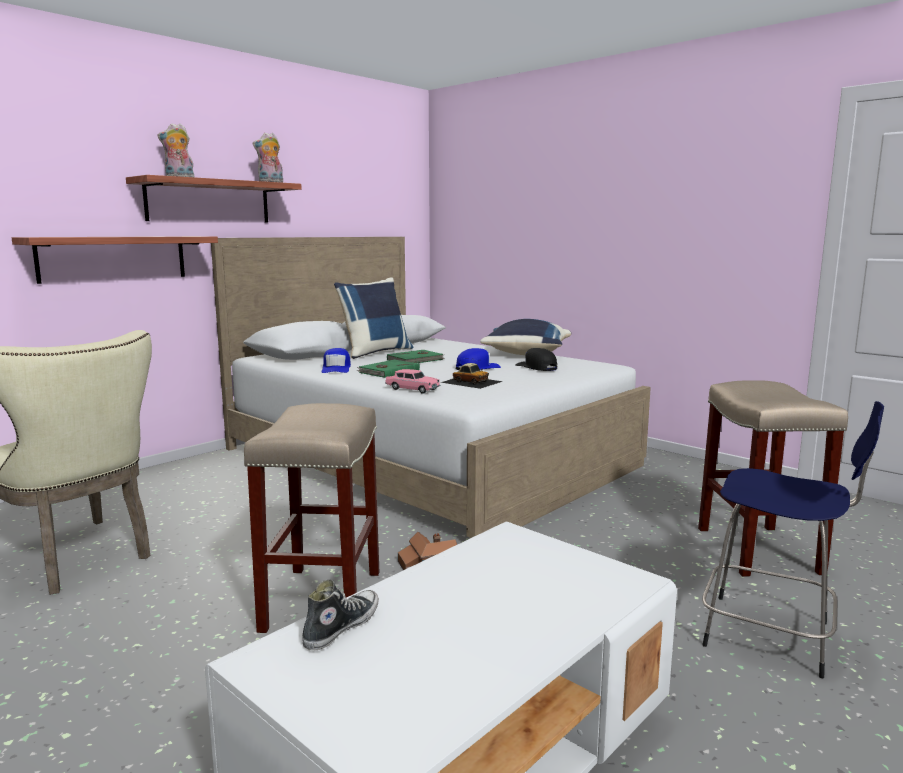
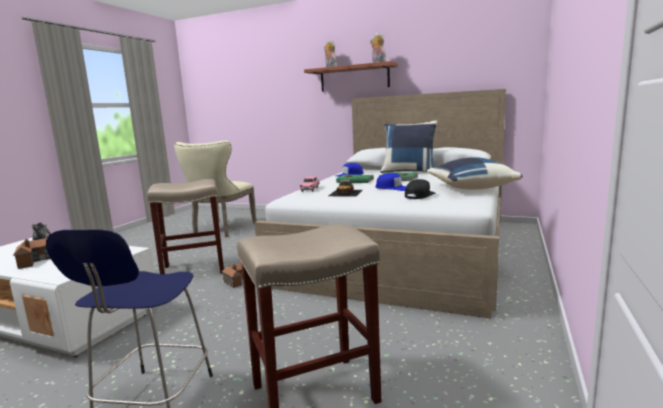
camera: 70 degrees right, 0 degrees up
(113, 258) = (307, 110): shelf -> none
(498, 623) = (35, 260): none -> toy house

